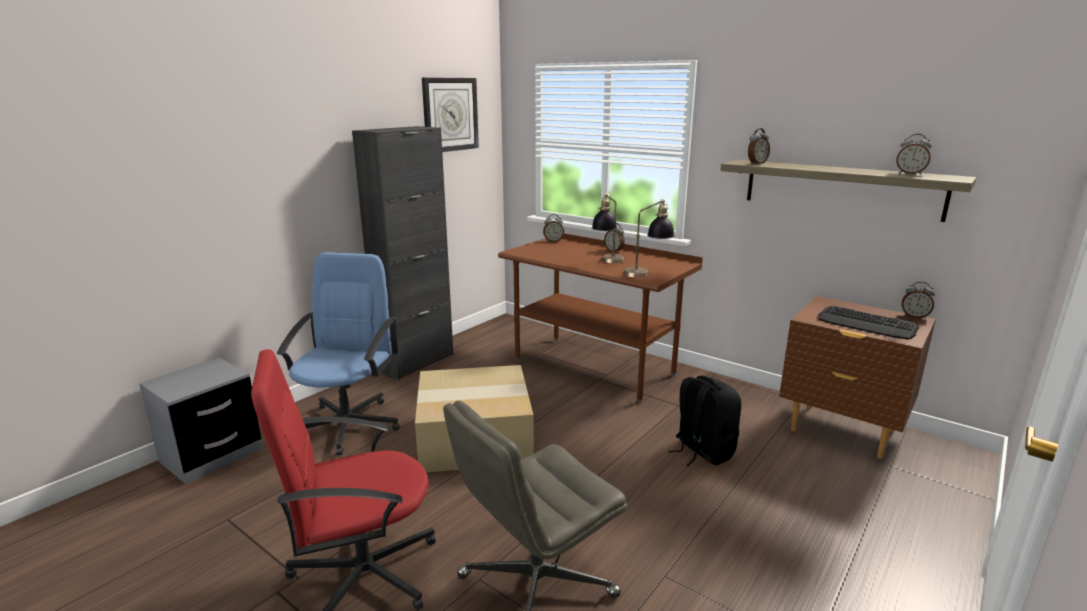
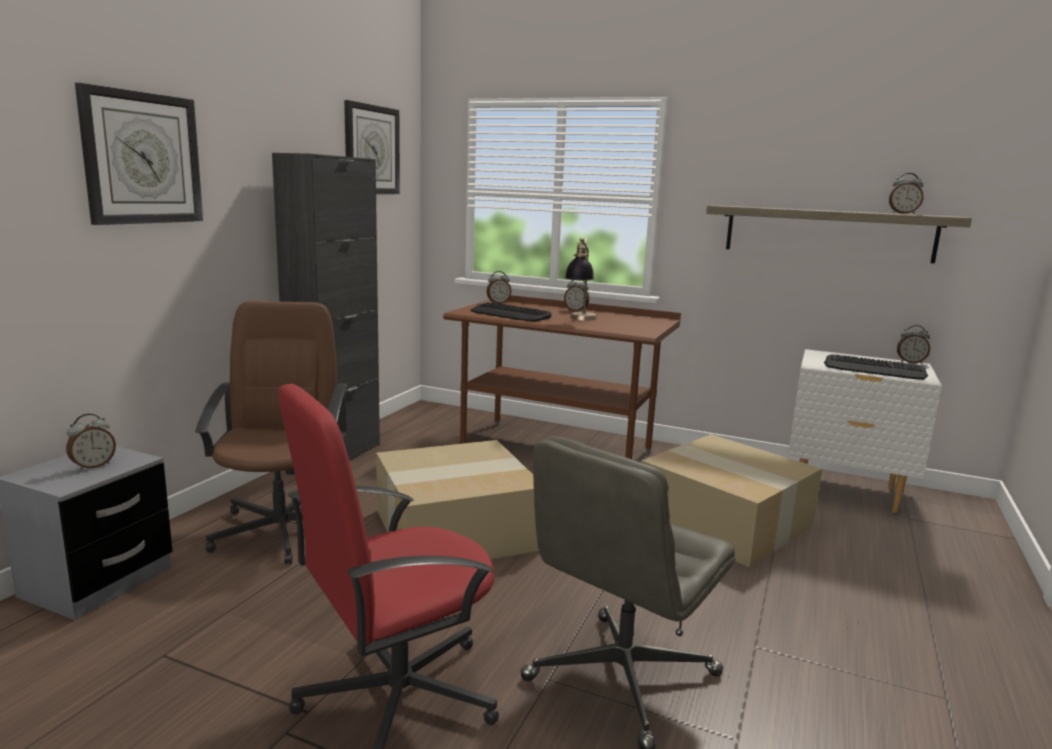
camera: 15 degrees left, 5 degrees down
(240, 149) = (142, 158): none -> wall clock
(348, 424) = (282, 529): blue office chair -> brown office chair
(552, 255) = (510, 314): none -> keyboard
(647, 274) = (633, 328): table lamp -> none
(702, 451) = (721, 521): black backpack -> cardboard box
(756, 163) = (743, 206): alarm clock -> alarm clock (93, 466)
(841, 431) = (846, 491): brown nightstand -> white nightstand

